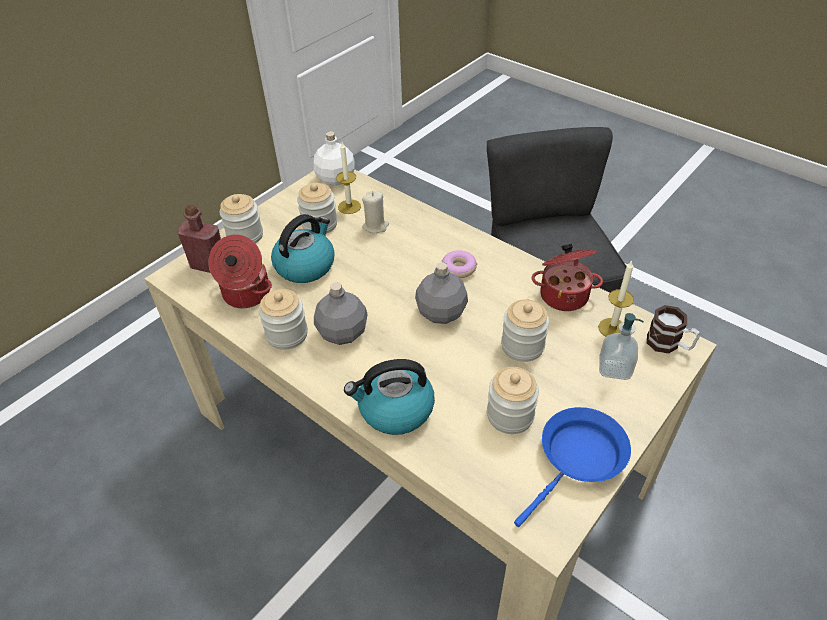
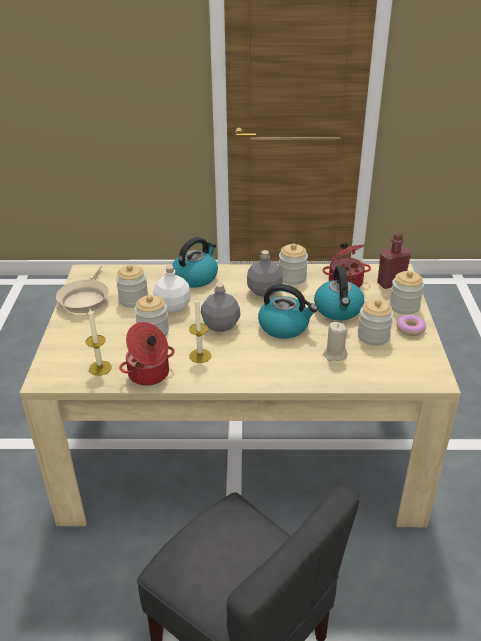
camera: 140 degrees right, 10 degrees down
(335, 179) = (423, 375): white bottle -> white bottle (172, 306)
(349, 206) = (375, 359): candle -> candle (200, 356)
(380, 275) = (284, 326): none -> kettle
(459, 268) = (239, 356): donut -> donut (410, 329)
(578, 459) = (85, 299): blue frying pan -> beige frying pan
(614, 368) = (86, 346): soap dispenser -> none
(669, 344) = (55, 376): mug -> none

